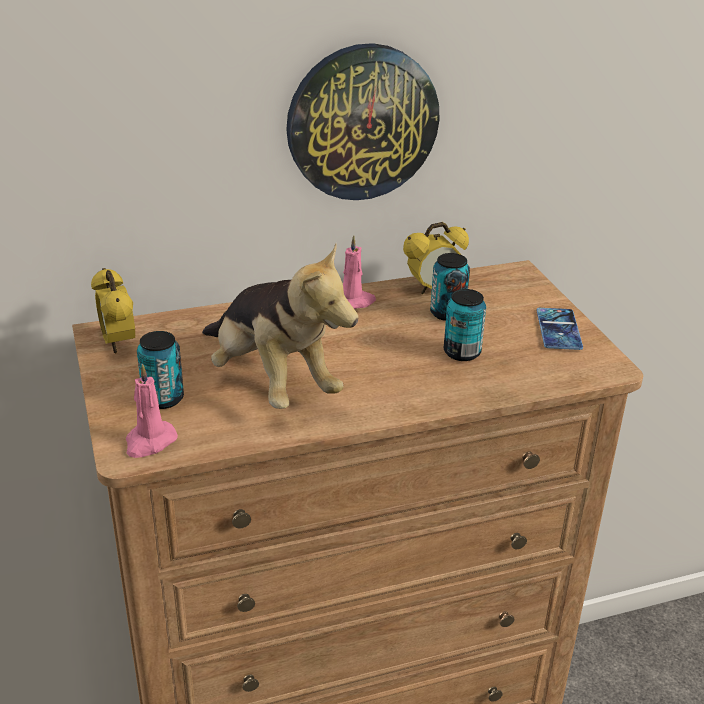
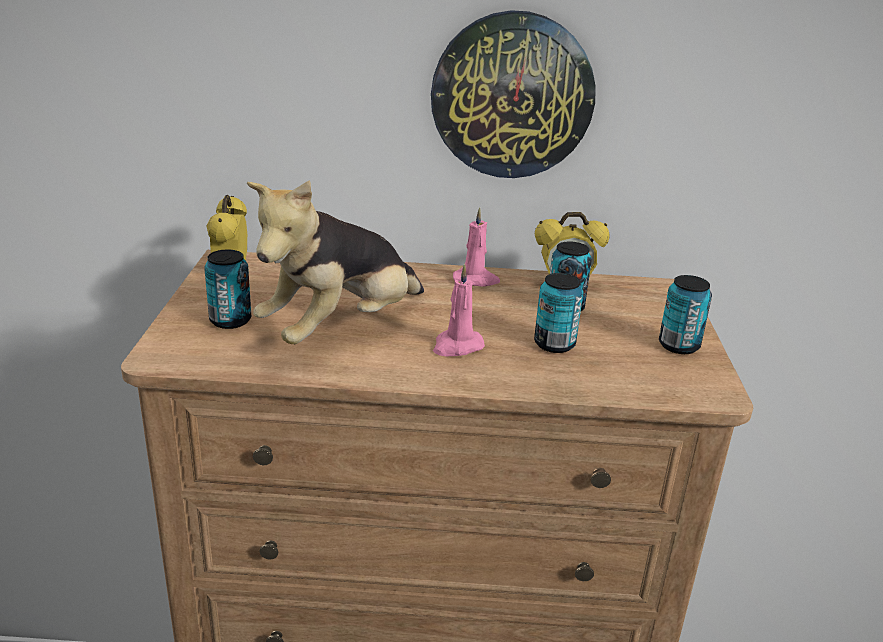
camera: 20 degrees right, 5 degrees down
(149, 442) = (186, 352): pink candle -> pink candle (457, 346)
(271, 382) = (341, 329): plush toy -> plush toy turned 60 degrees clockwise
(558, 329) = (678, 345): phone -> can

